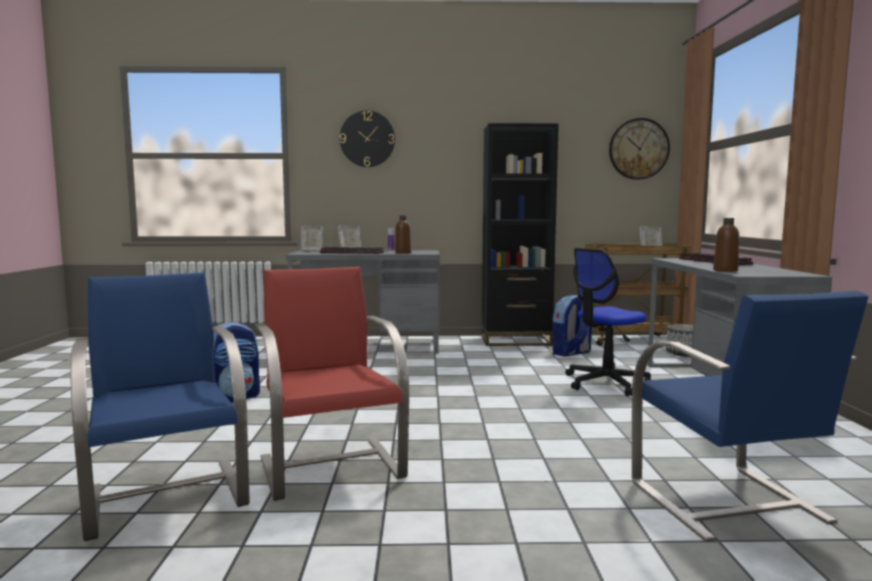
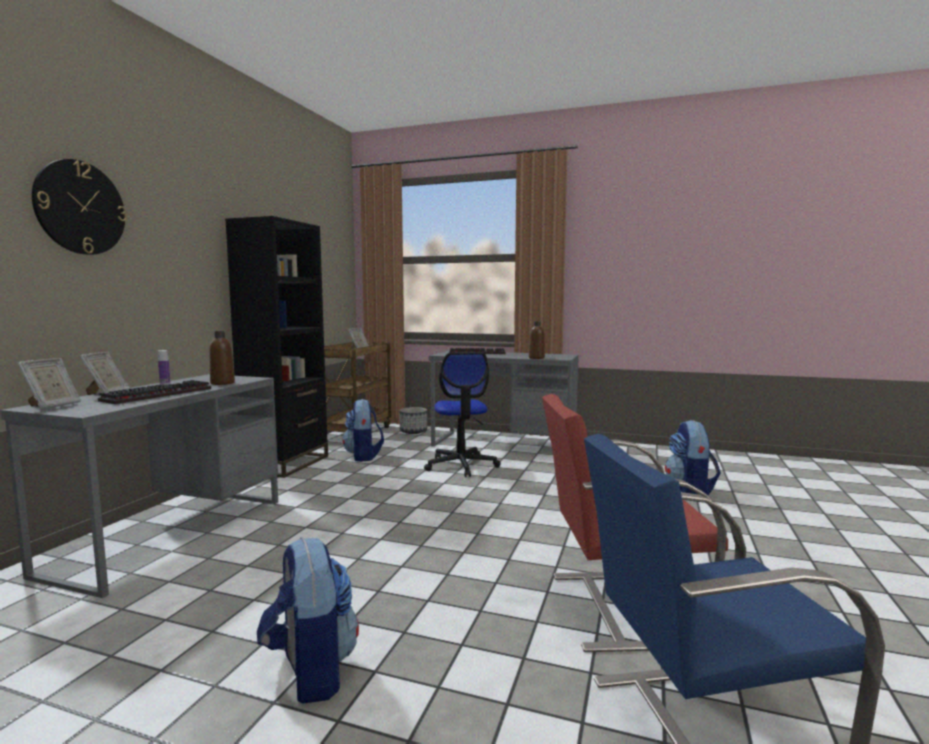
camera: 70 degrees left, 0 degrees up
(638, 149) = (331, 256): wall clock -> none
(728, 503) = (690, 490): blue chair -> backpack

